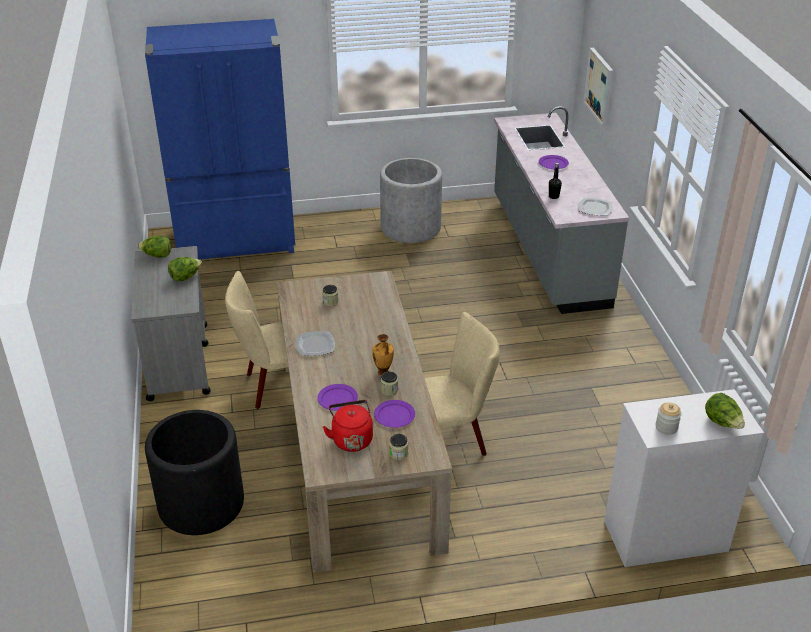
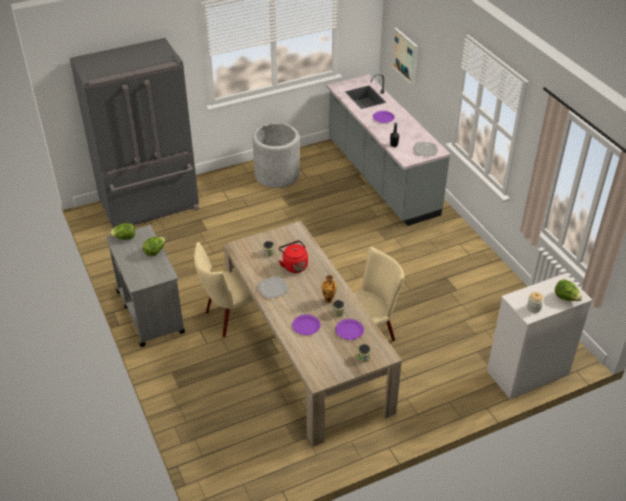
camera: 15 degrees left, 5 degrees up
(201, 504) = (214, 415): black planter -> none
(236, 241) = (150, 206): blue fridge -> grey fridge
(351, 439) = (328, 353): red kettle -> red kettle (294, 265)

